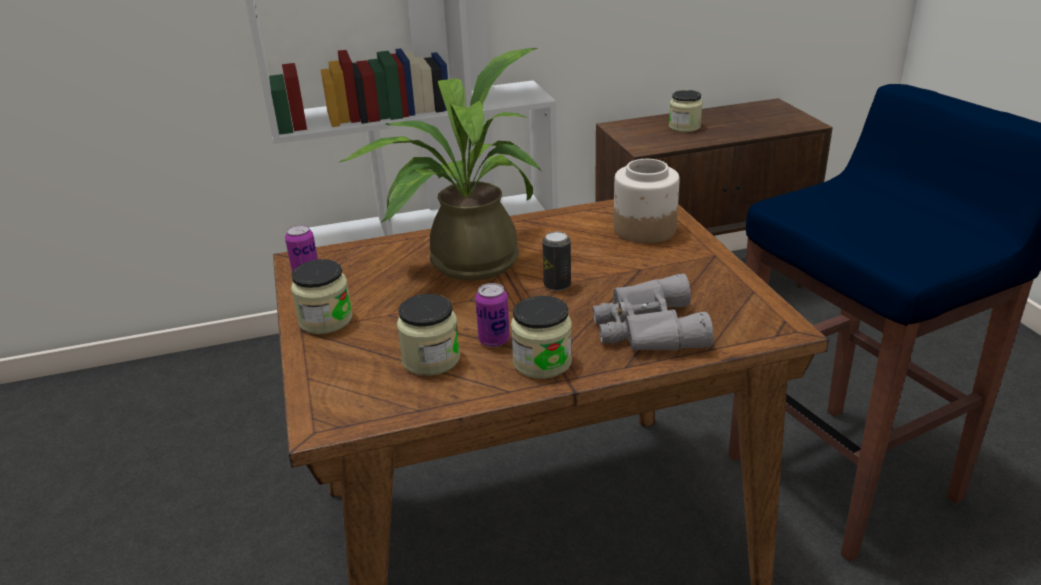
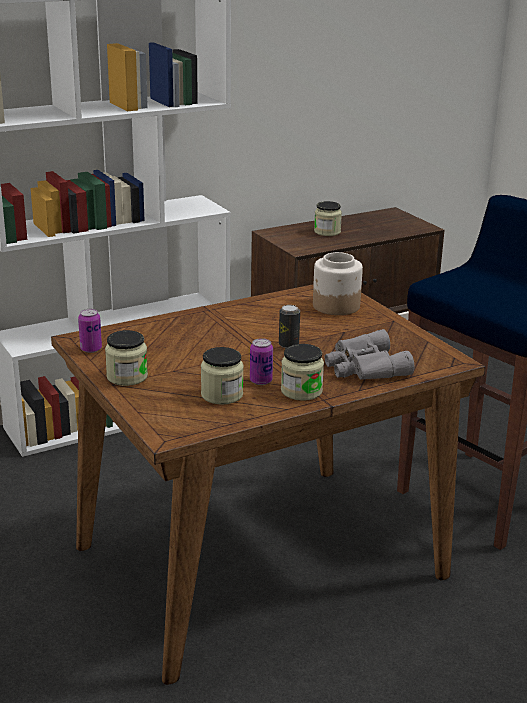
camera: 15 degrees left, 5 degrees down
(462, 264) = (210, 335): potted plant -> none

